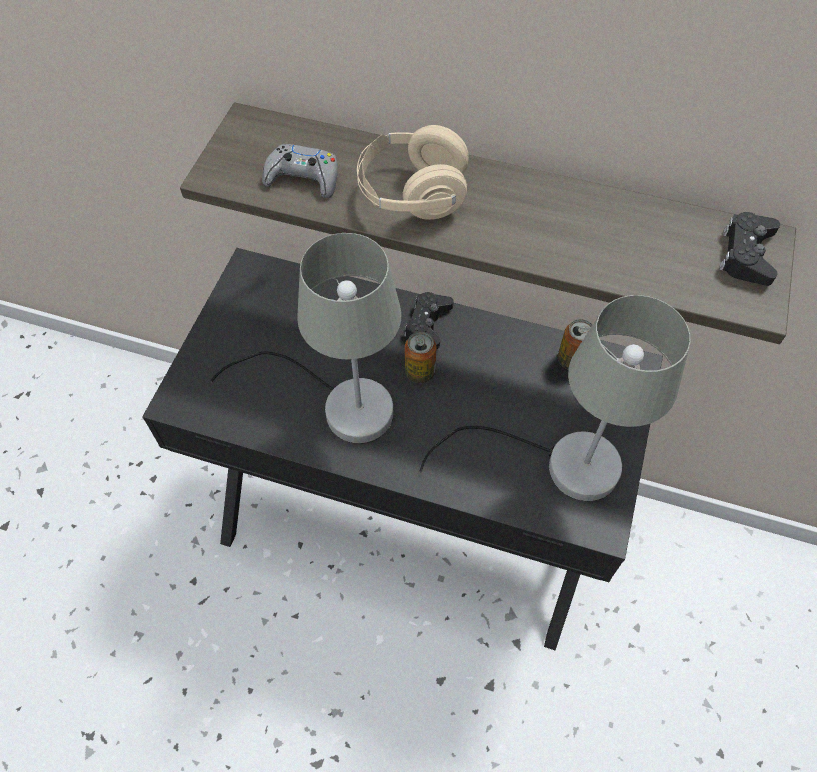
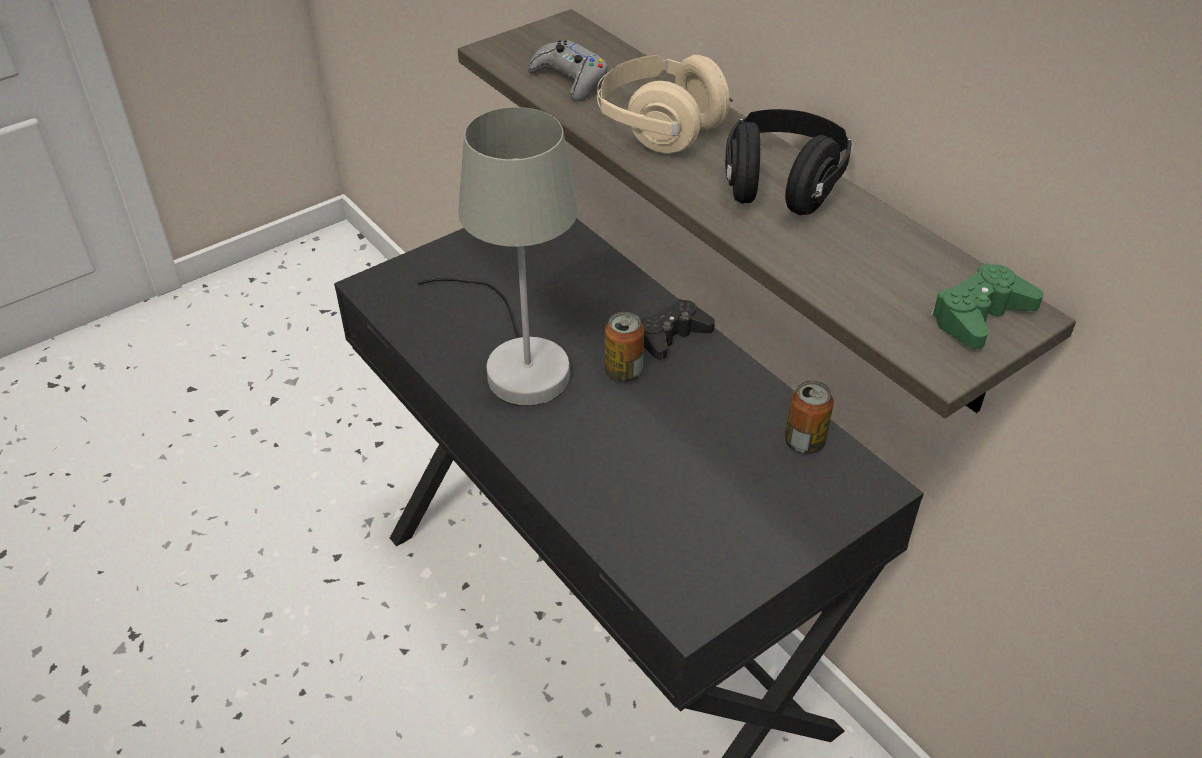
camera: 35 degrees right, 15 degrees down
(541, 207) = (781, 187): none -> black headphones
(560, 463) = (697, 528): grey table lamp -> none
(746, 254) = (980, 316): black game controller -> green game controller

